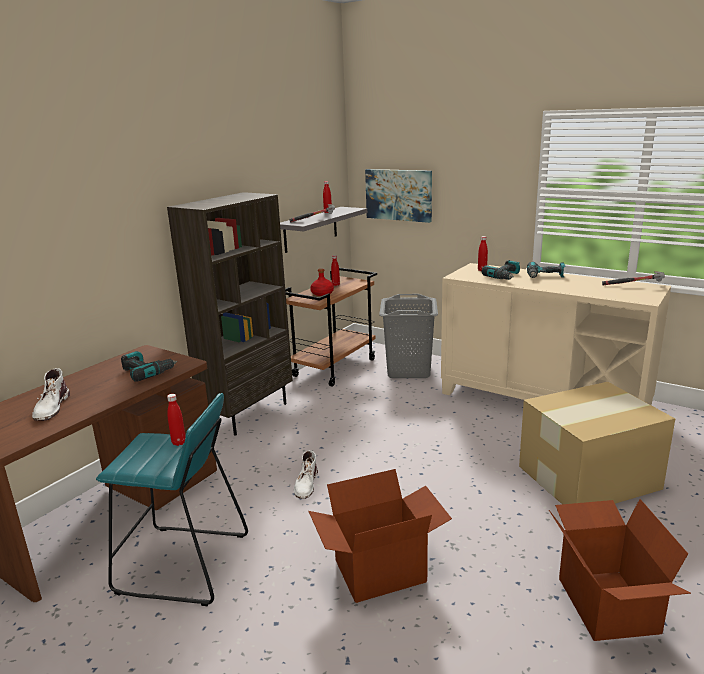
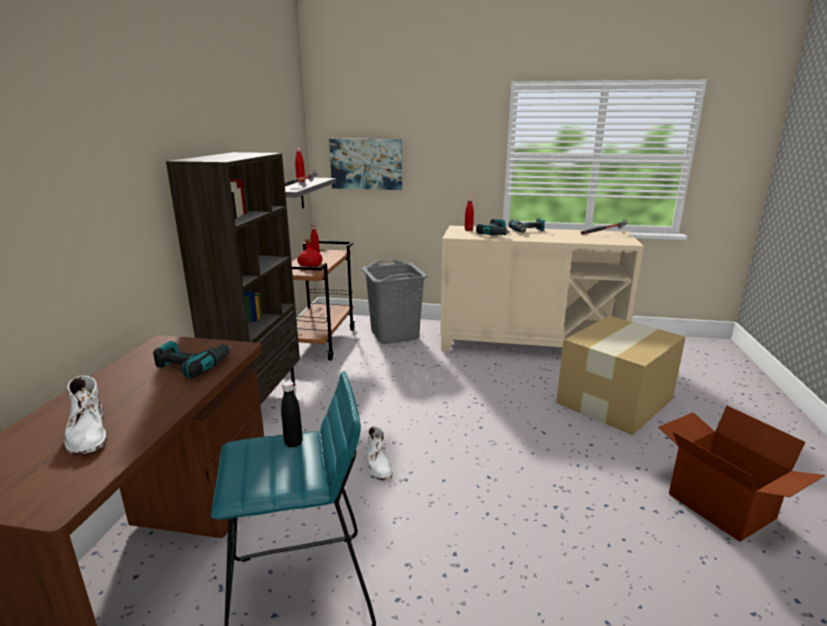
camera: 25 degrees left, 0 degrees up
(179, 442) = (293, 443): red bottle -> black bottle
(379, 569) = (518, 532): cardboard box -> none

